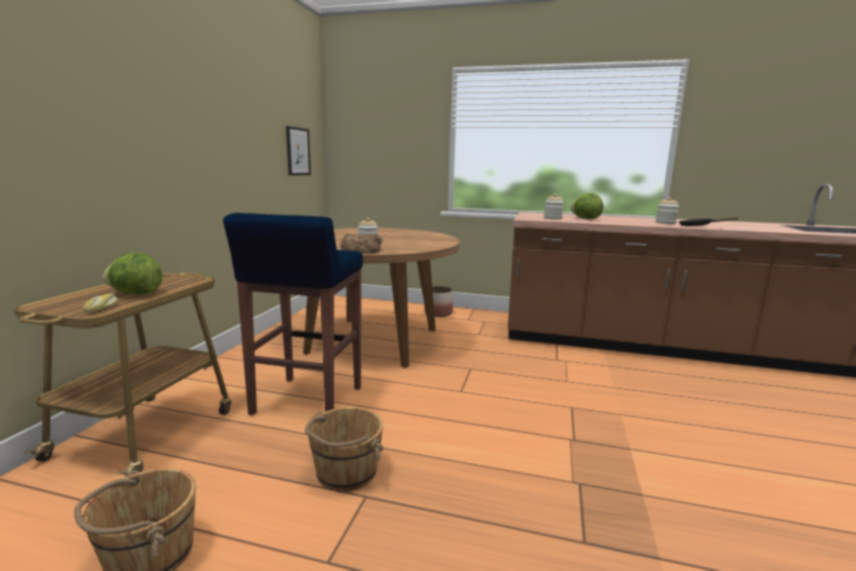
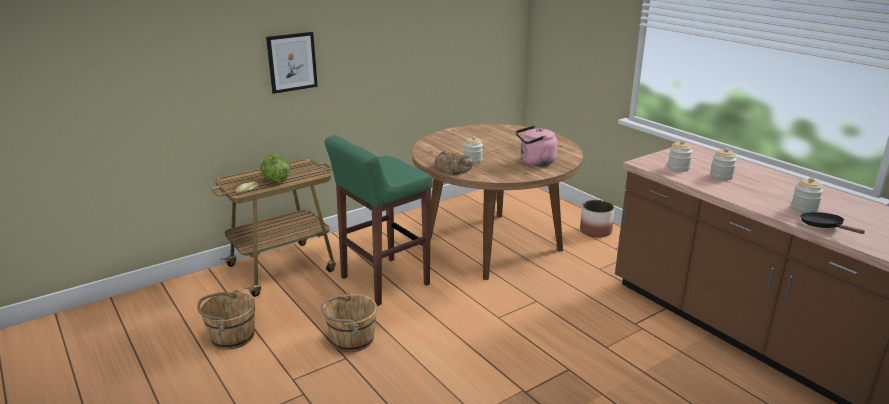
camera: 40 degrees right, 10 degrees up
(298, 151) = (484, 37): picture -> picture (292, 62)
(306, 401) = (383, 281): blue stool -> green stool
(422, 240) = (535, 162): none -> pink kettle
(585, 219) = (721, 176): lettuce -> jar

